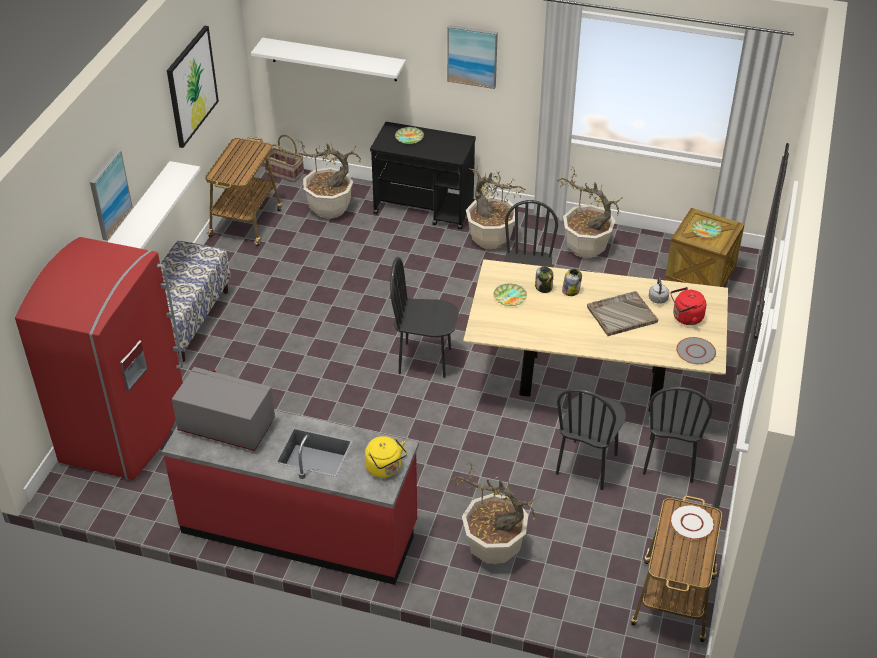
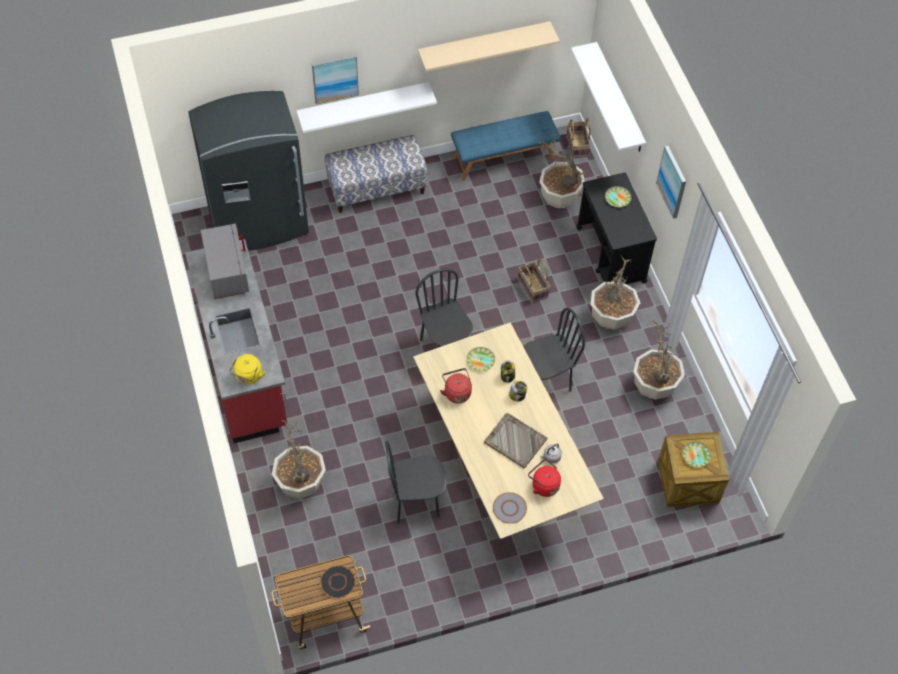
camera: 55 degrees right, 15 degrees up
(126, 430) = (259, 222): red fridge -> grey fridge
(191, 86) = (484, 43): picture -> beige shelf
(246, 222) = (503, 157): cart -> blue bench
(412, 271) = (533, 288): none -> basket
(533, 329) = (456, 392): none -> red kettle
(670, 460) = (458, 553): black chair -> none
(692, 523) = (338, 582): white plate -> black plate

